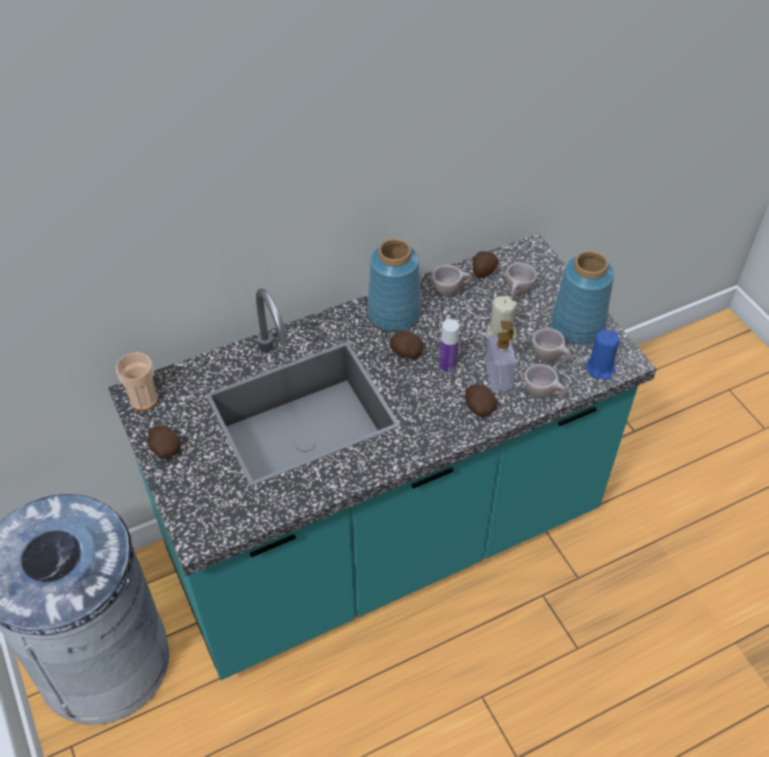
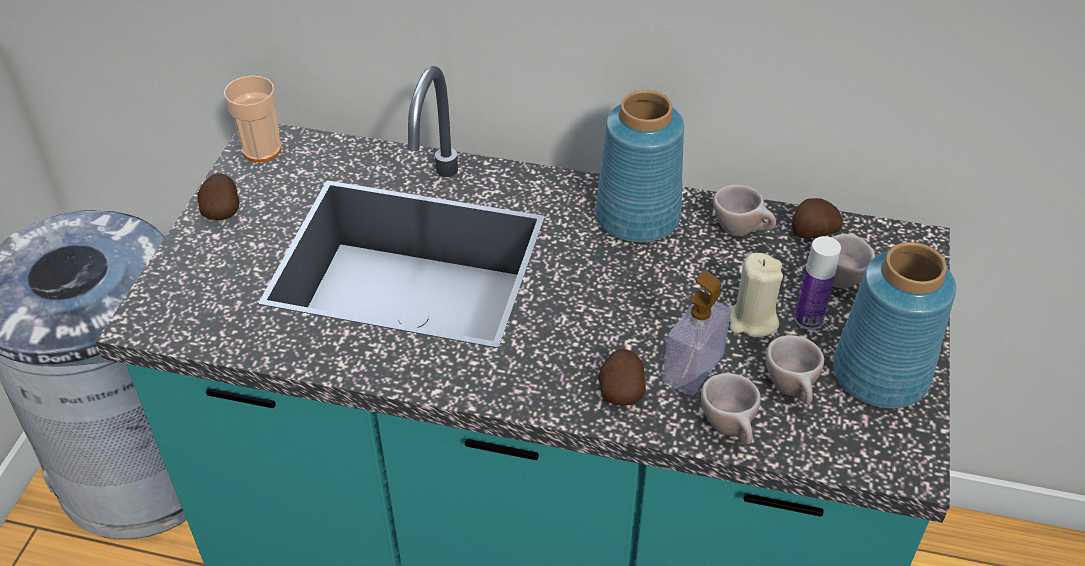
camera: 40 degrees right, 5 degrees down
(405, 353) = (600, 269): potato -> none
(447, 367) = (636, 316): bottle -> bottle (808, 319)
(600, 368) = (855, 450): blue candle -> none

